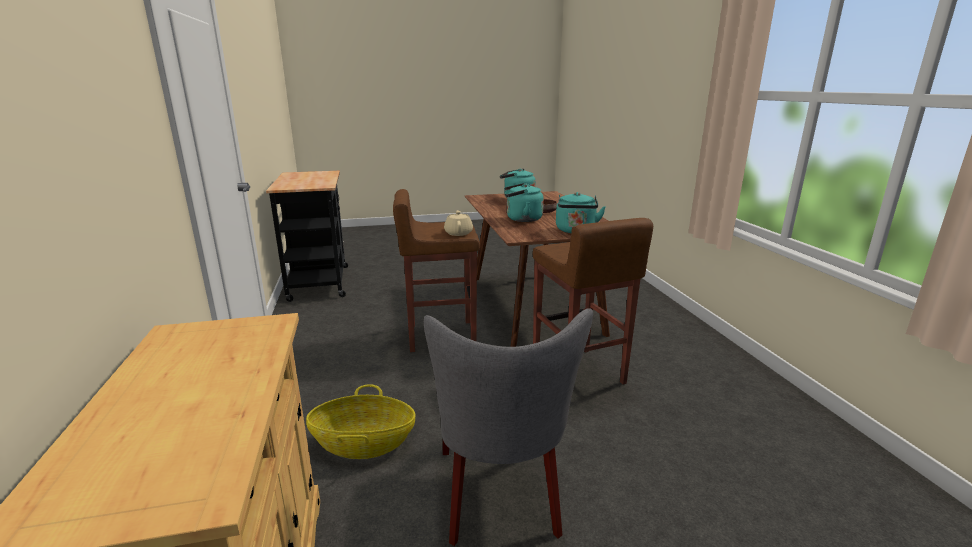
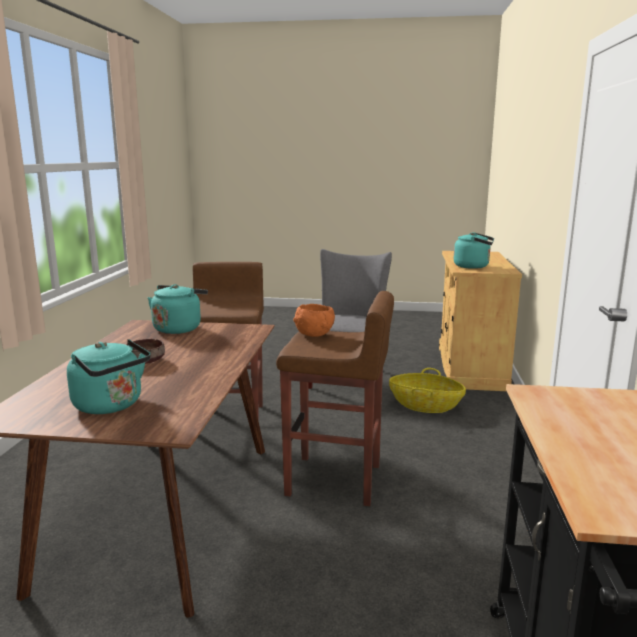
camera: 160 degrees left, 5 degrees down
(458, 233) = (314, 335): beige teapot -> orange bowl
(521, 219) = (203, 352): turquoise kettle -> turquoise kettle (473, 266)

